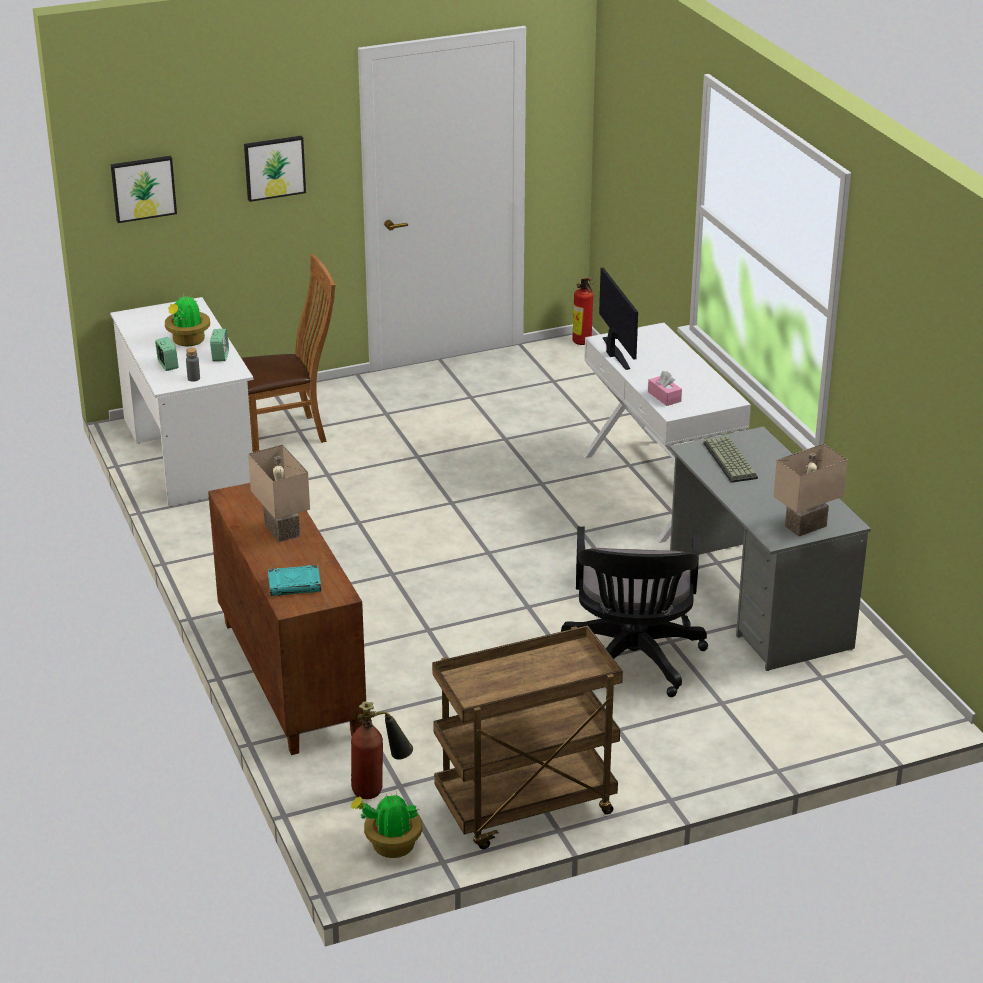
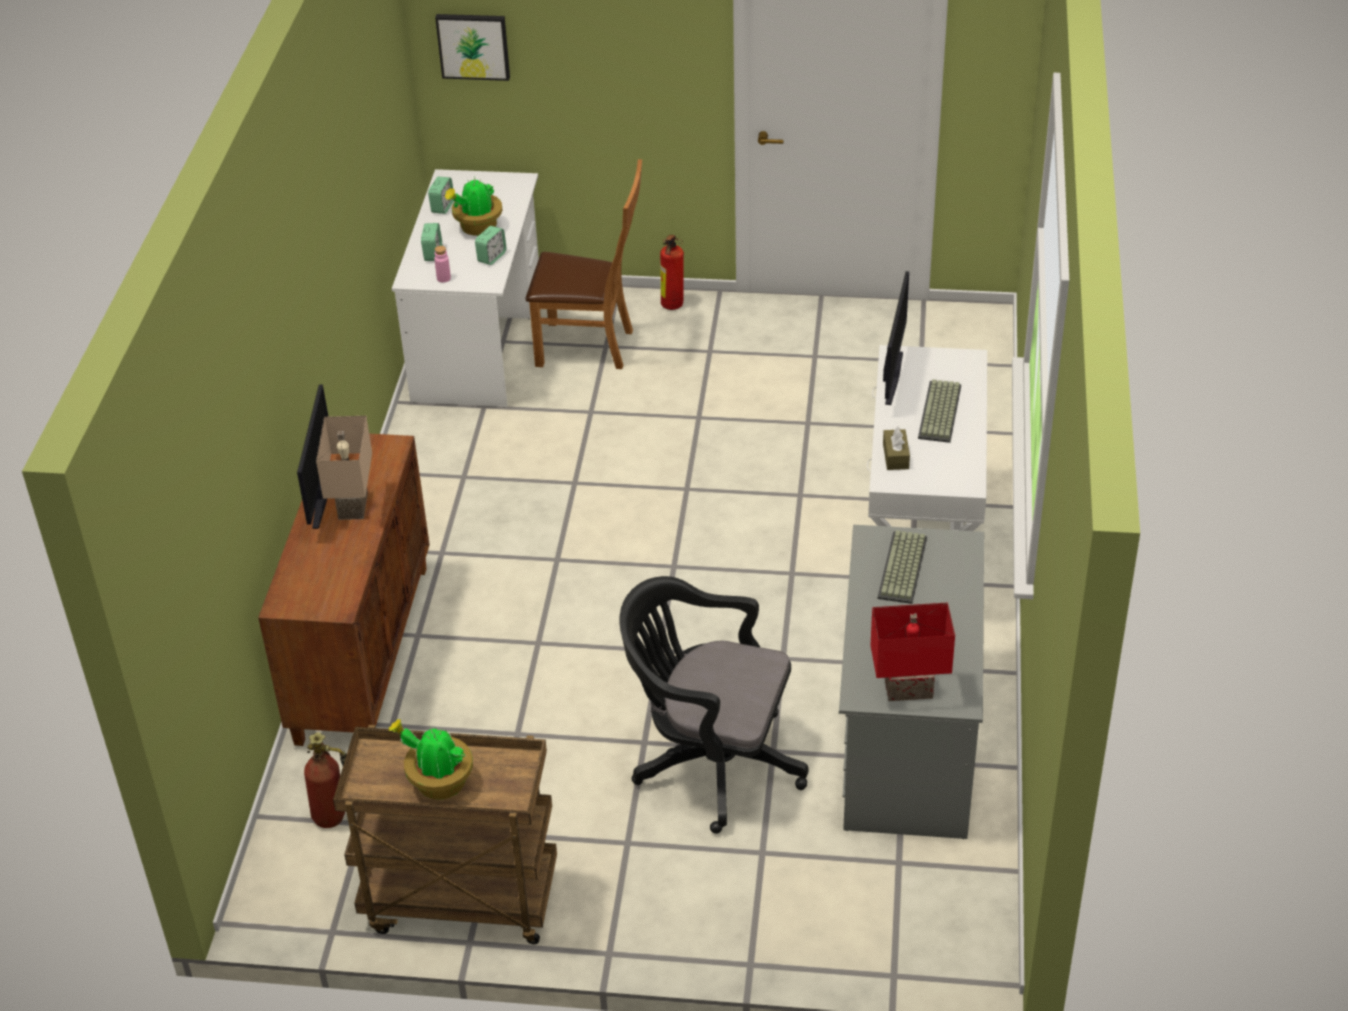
camera: 30 degrees right, 10 degrees up
(143, 334) = (442, 207): none -> alarm clock
(193, 378) = (443, 278): grey bottle -> pink bottle
(248, 533) = (319, 498): none -> monitor
(274, 167) = (626, 49): picture -> none
(295, 584) = (309, 579): turquoise book -> none
(391, 846) = (300, 892): potted plant -> potted plant (438, 782)
(582, 343) = (995, 319): fire extinguisher -> fire extinguisher (671, 307)
(633, 662) = (710, 763): black office chair -> black office chair turned 75 degrees clockwise
(664, 397) = (895, 456): pink tissue box -> brown tissue box
(670, 365) = (941, 413): none -> keyboard
(806, 527) = (908, 691): beige table lamp -> red table lamp

